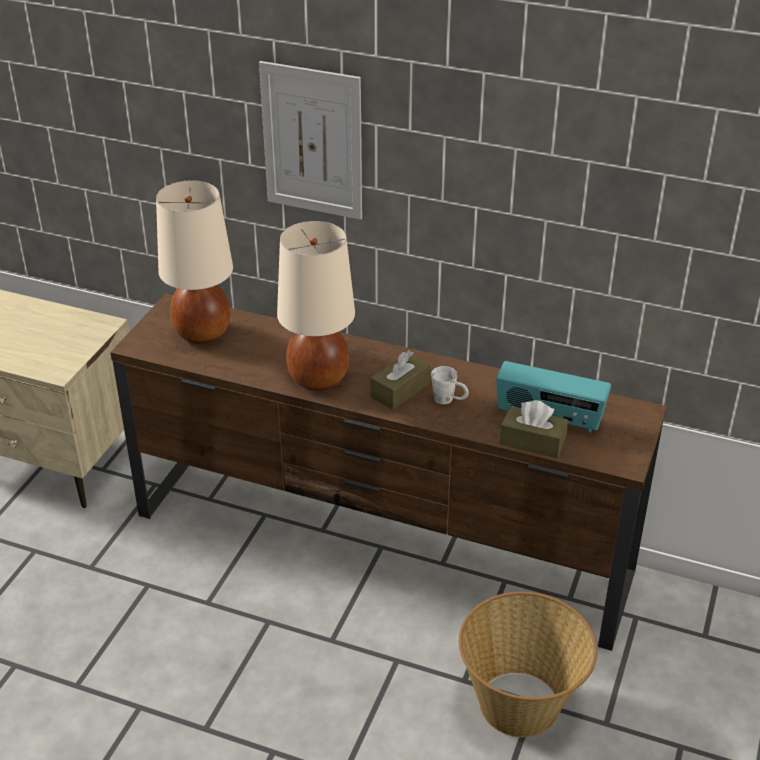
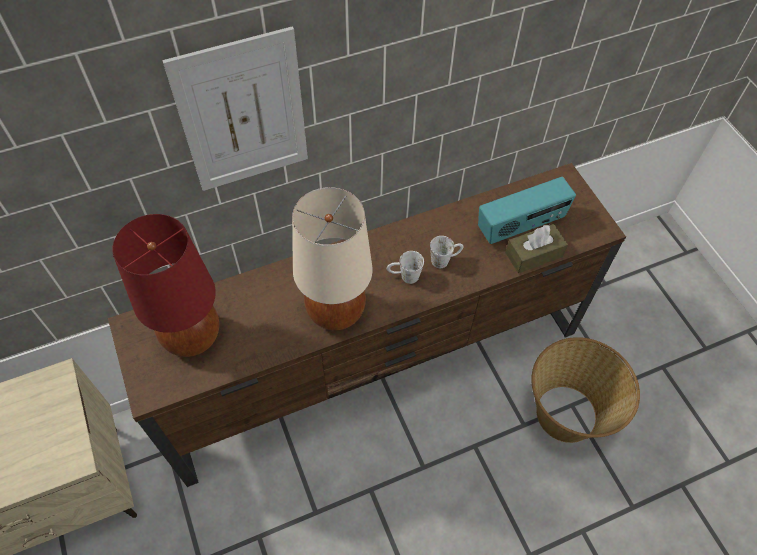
camera: 45 degrees left, 20 degrees up
(202, 334) = (192, 337): beige table lamp -> red table lamp
(400, 390) = (404, 276): brown tissue box -> white mug

